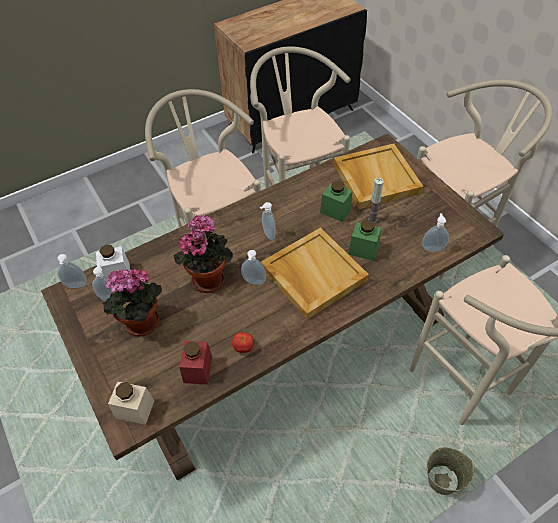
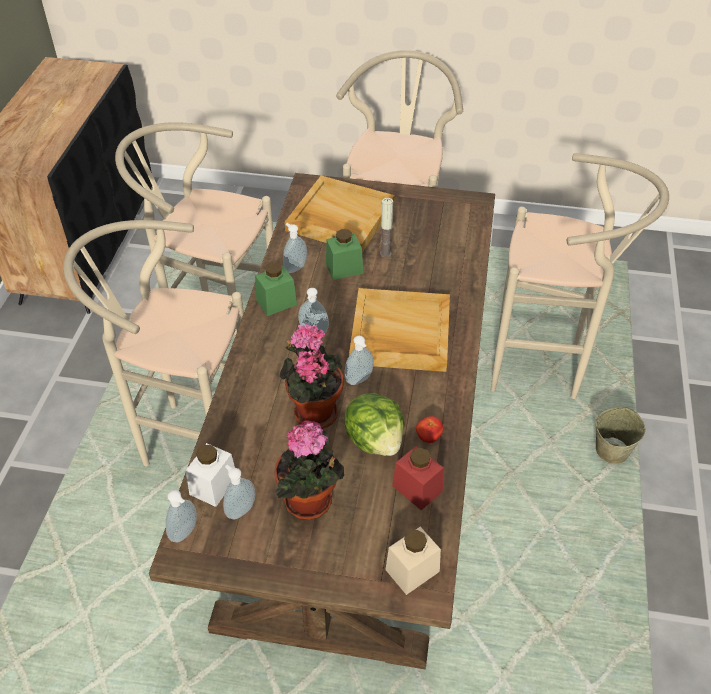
camera: 50 degrees left, 5 degrees down
(215, 322) = (375, 440): none -> lettuce
(363, 249) = (412, 282): green jar -> green jar (276, 302)
(432, 248) = (461, 241): soap dispenser -> soap dispenser (295, 267)

